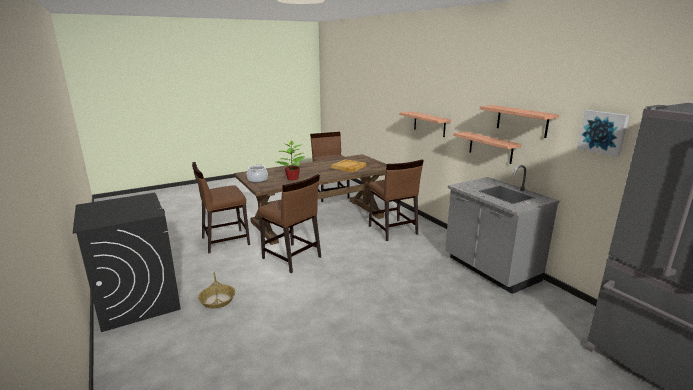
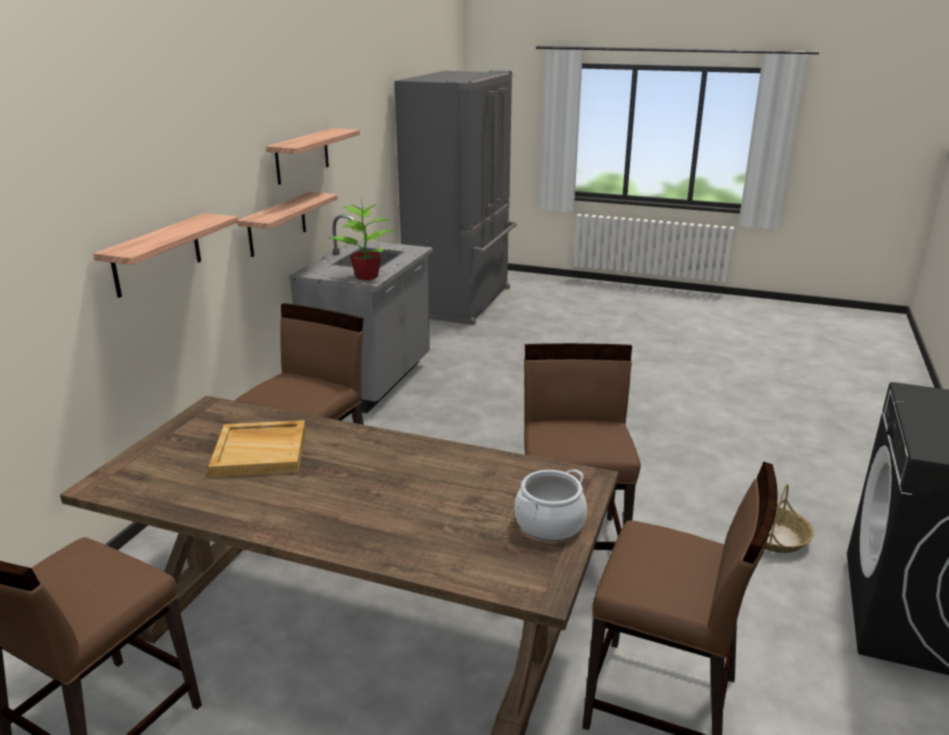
camera: 130 degrees left, 5 degrees up
(292, 178) = (464, 479): potted plant -> potted plant (367, 276)
(603, 132) = (362, 133): picture -> none

